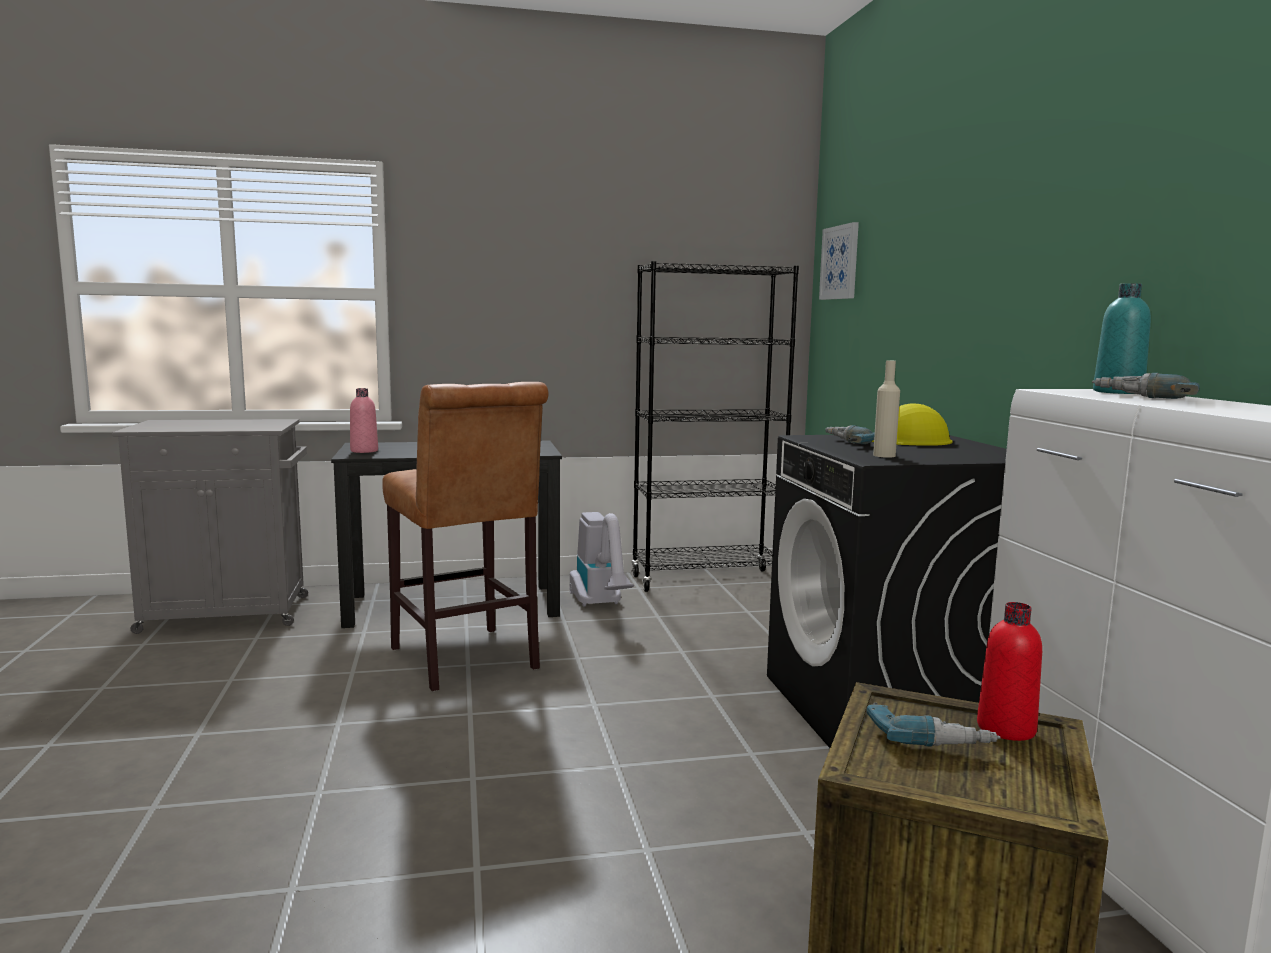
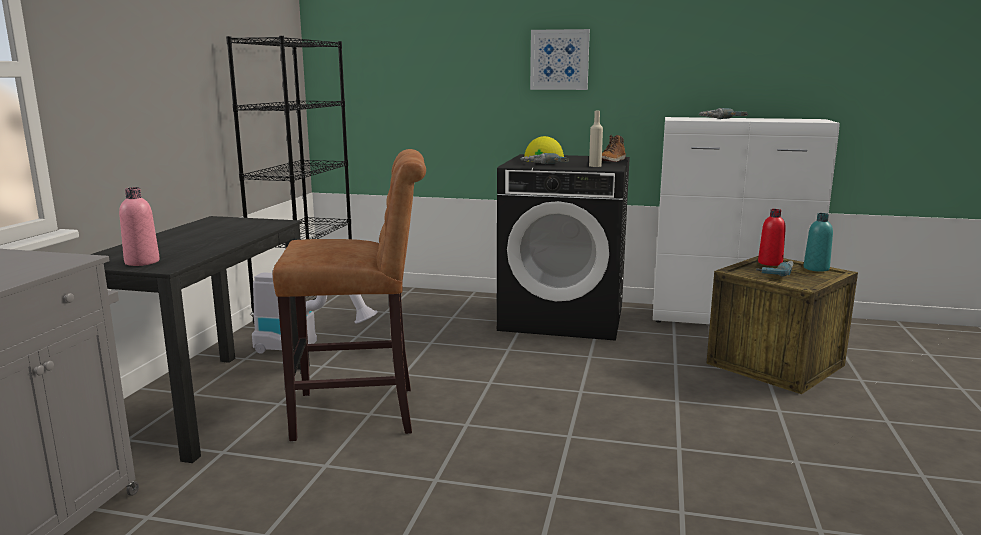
camera: 65 degrees left, 5 degrees up
(840, 262) = (353, 39): picture -> picture (559, 60)
(972, 458) = (612, 161): none -> boot
(1118, 392) = (689, 118): turquoise bottle -> turquoise bottle (816, 268)

